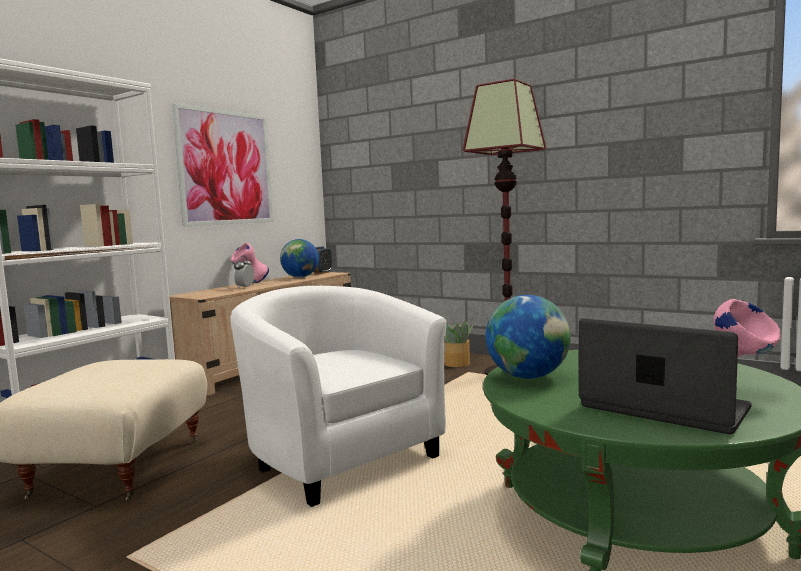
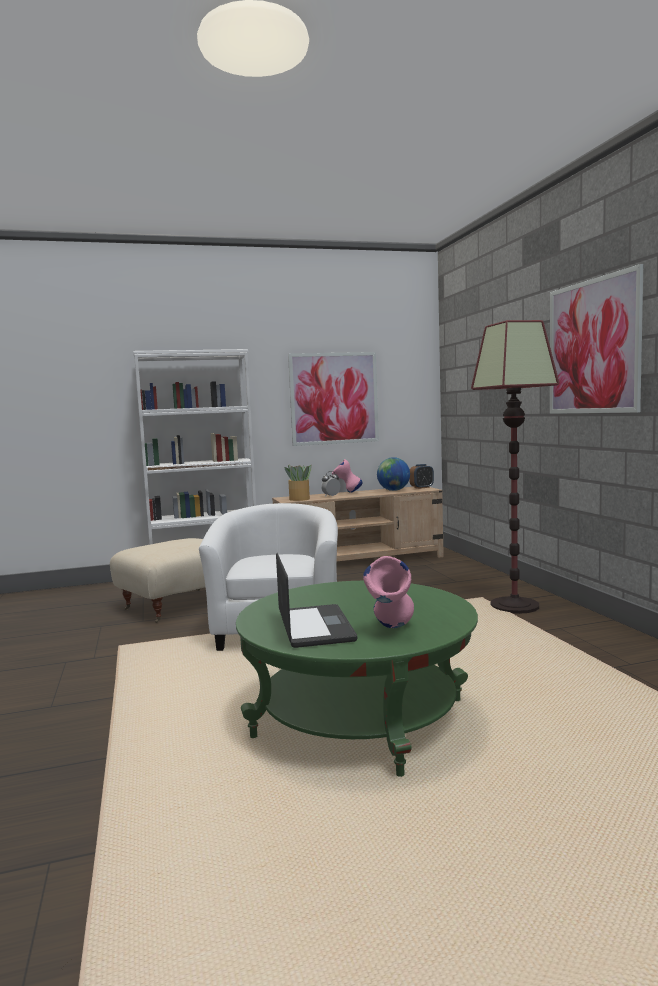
camera: 40 degrees right, 0 degrees up
(457, 364) = (490, 588): potted plant -> potted plant (299, 499)
(528, 377) = (316, 592): globe -> none
(565, 116) = (592, 347): none -> picture

